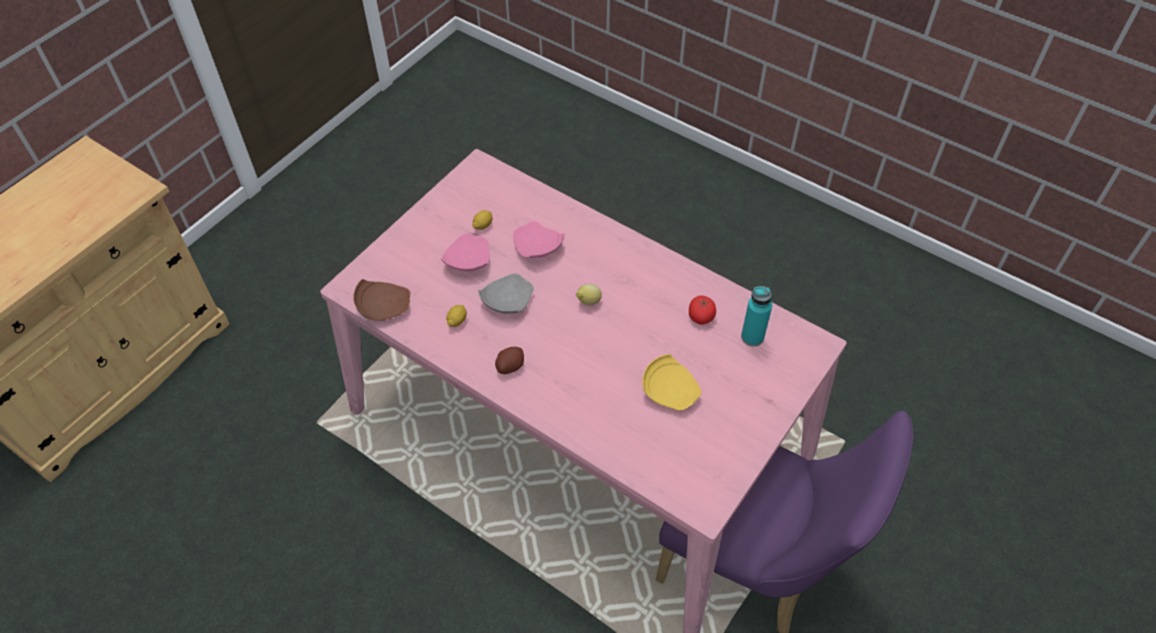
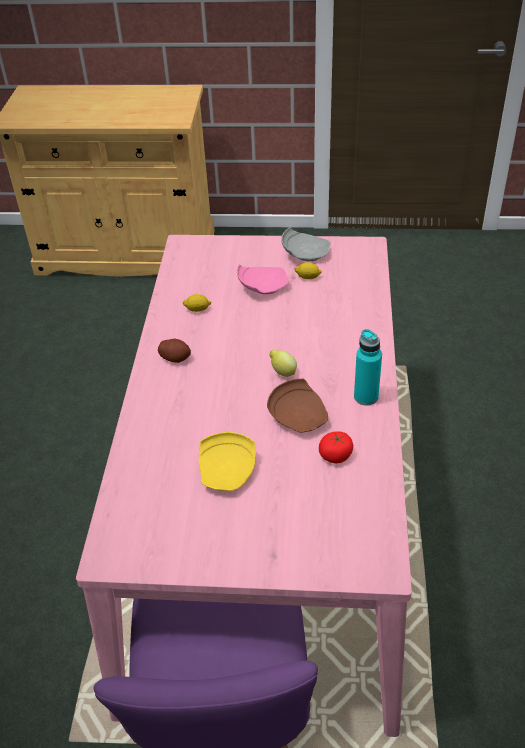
camera: 60 degrees right, 10 degrees down
(383, 306) = (180, 268): brown plate -> brown plate (299, 416)
(506, 301) = (240, 326): grey plate -> grey plate (305, 253)
(537, 248) = (313, 316): pink plate -> none
(752, 337) = (344, 506): turquoise bottle -> turquoise bottle (366, 397)

